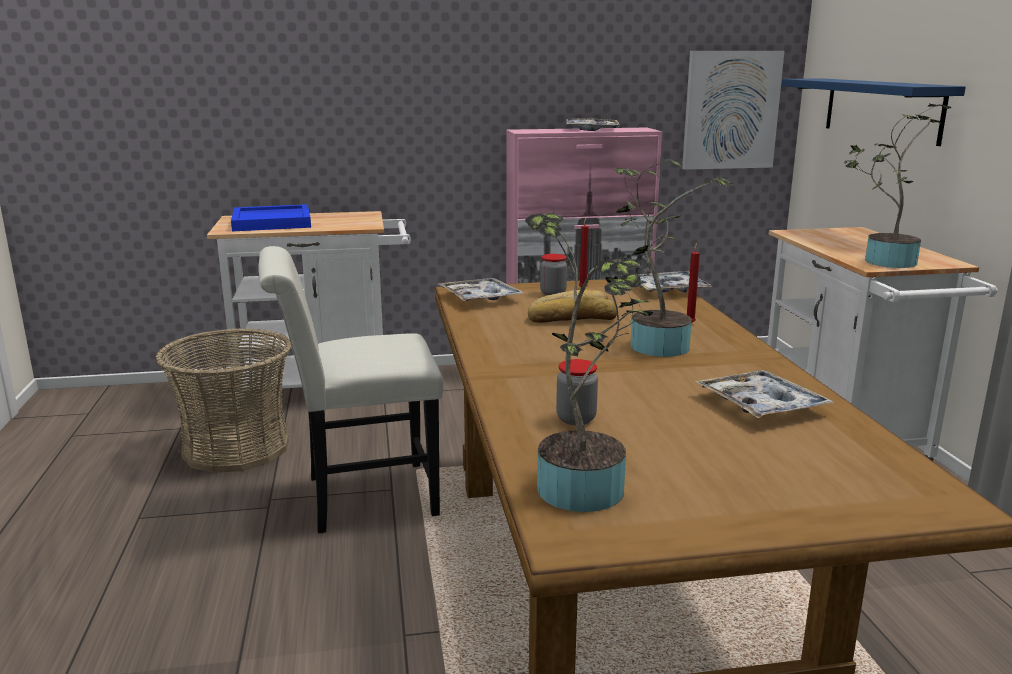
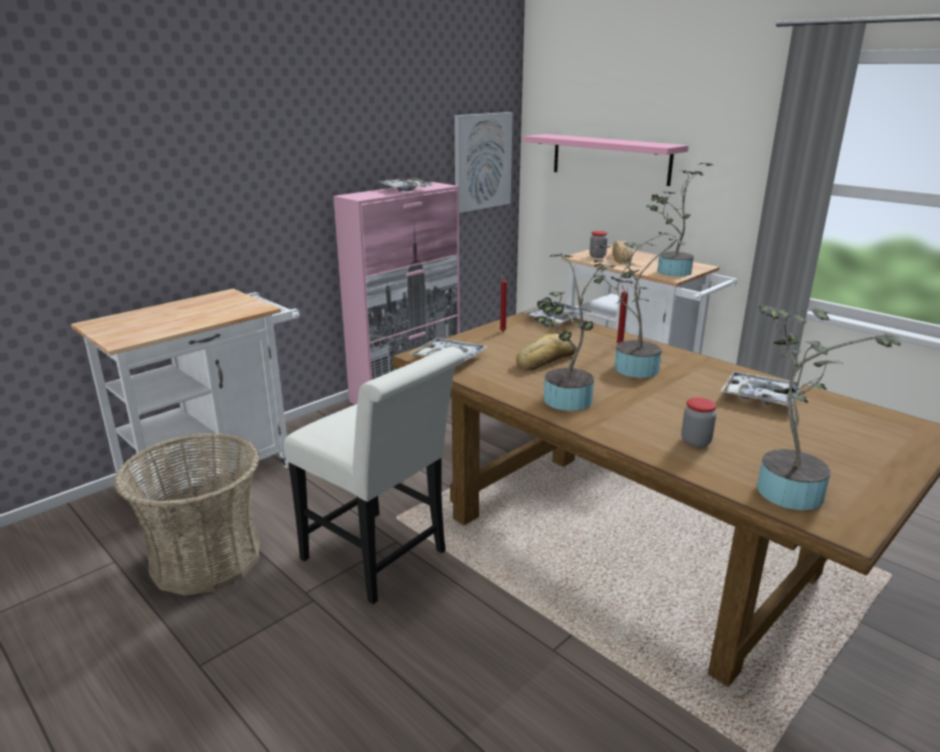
camera: 35 degrees left, 5 degrees up
(272, 222) = (150, 321): blue tray -> none
(360, 498) = (381, 559): white chair -> white chair turned 90 degrees counterclockwise
(513, 354) = (564, 402): none -> potted plant
(553, 293) = (490, 340): jar -> jar (597, 256)
(850, 239) = (621, 257): none -> bread
(881, 109) = (610, 159): blue shelf -> pink shelf

